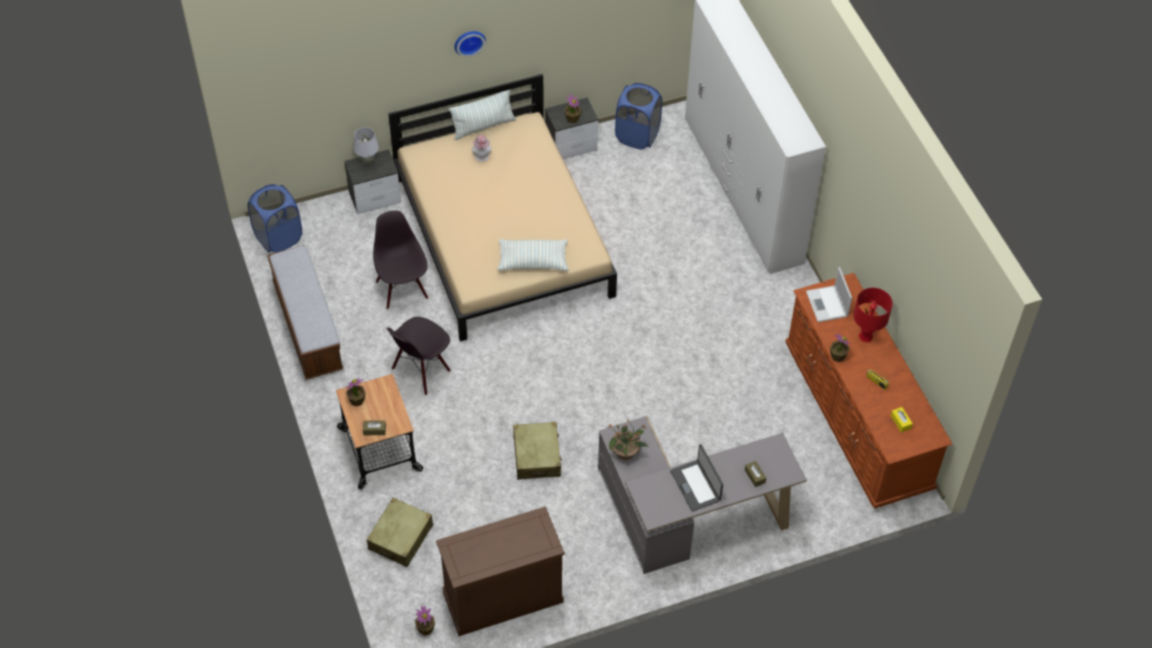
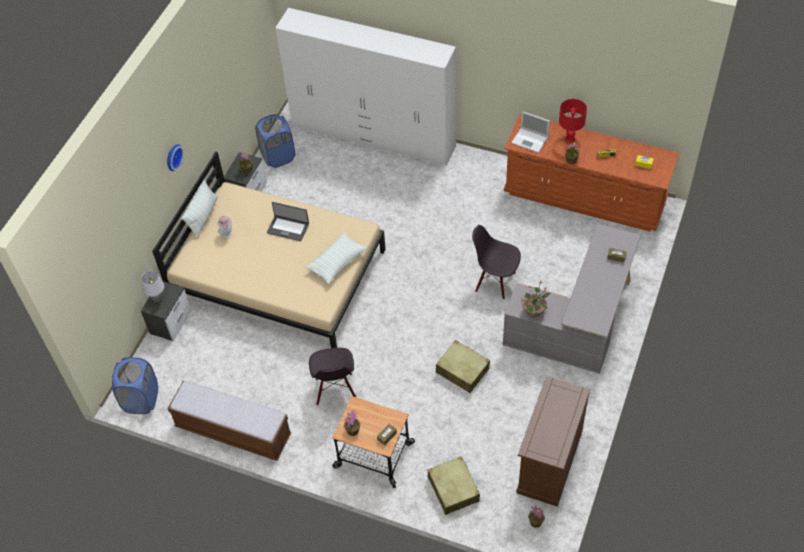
camera: 45 degrees left, 0 degrees up
(402, 289) = (261, 356): black chair -> black chair (495, 281)
(696, 485) = (596, 290): laptop -> laptop (288, 228)

